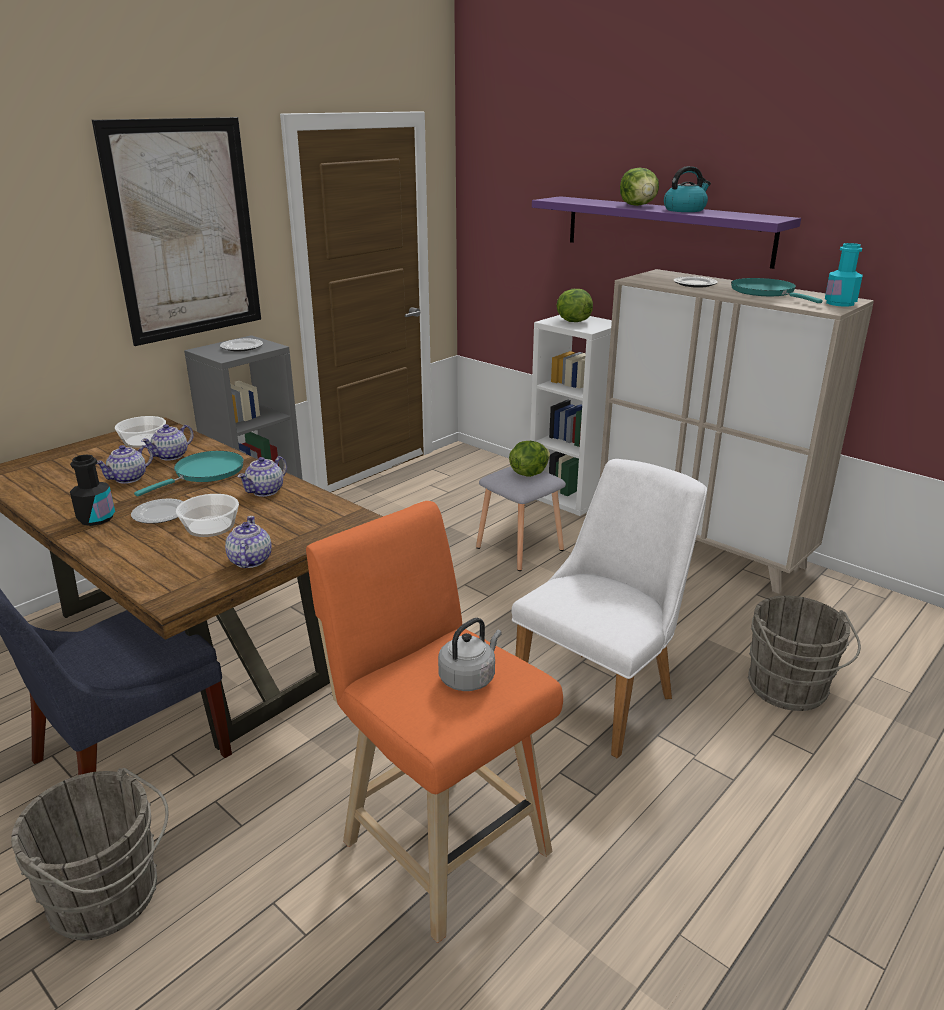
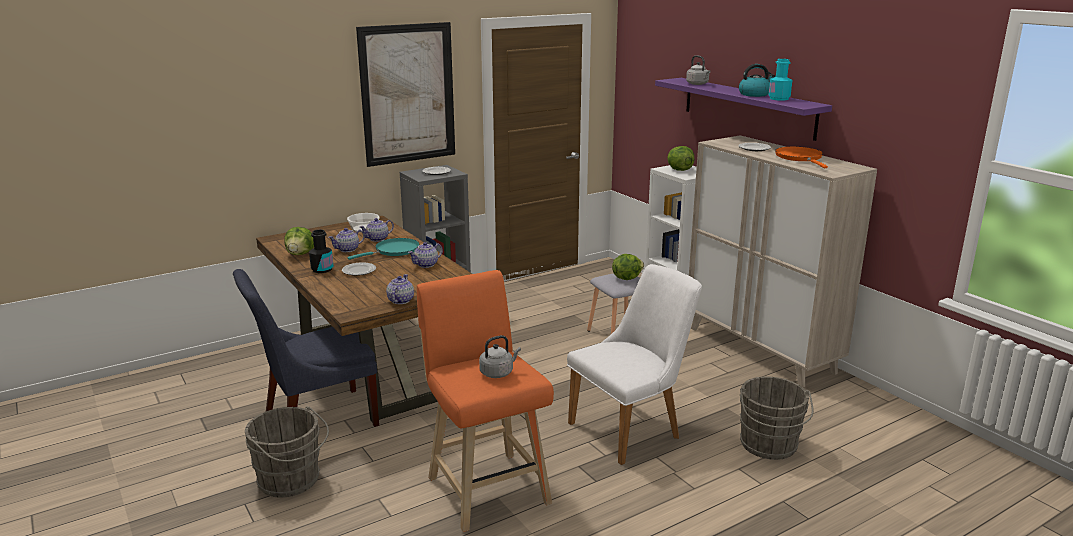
camera: 15 degrees right, 5 degrees down
(210, 526) = (385, 280): bowl -> none
(594, 202) = (698, 84): none -> grey kettle
(638, 205) = (726, 89): lettuce -> lettuce (301, 254)
(766, 292) = (800, 158): turquoise frying pan -> orange frying pan
(840, 303) = (846, 169): turquoise bottle -> turquoise bottle (779, 99)

